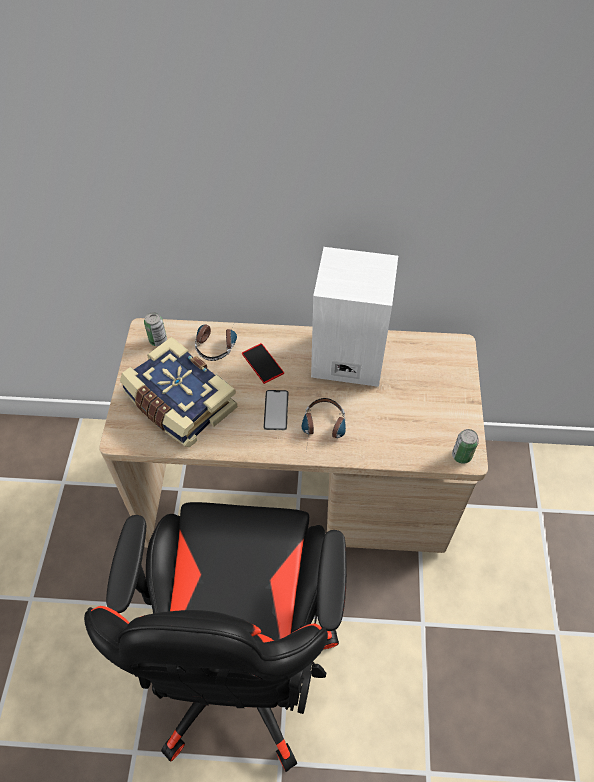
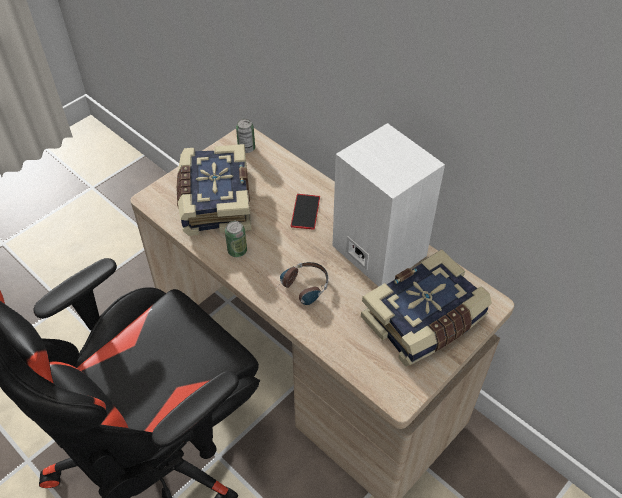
camera: 40 degrees right, 5 degrees down
(217, 341) = (287, 175): headphones -> none
(276, 410) = (279, 252): phone -> none
(430, 389) = (424, 321): none -> book
(461, 455) = (395, 392): can -> can (237, 251)

